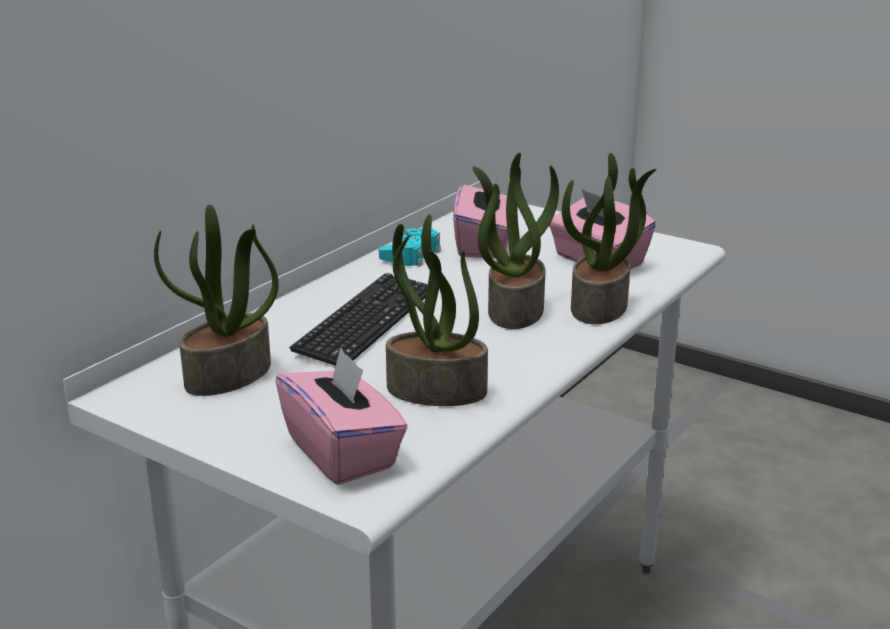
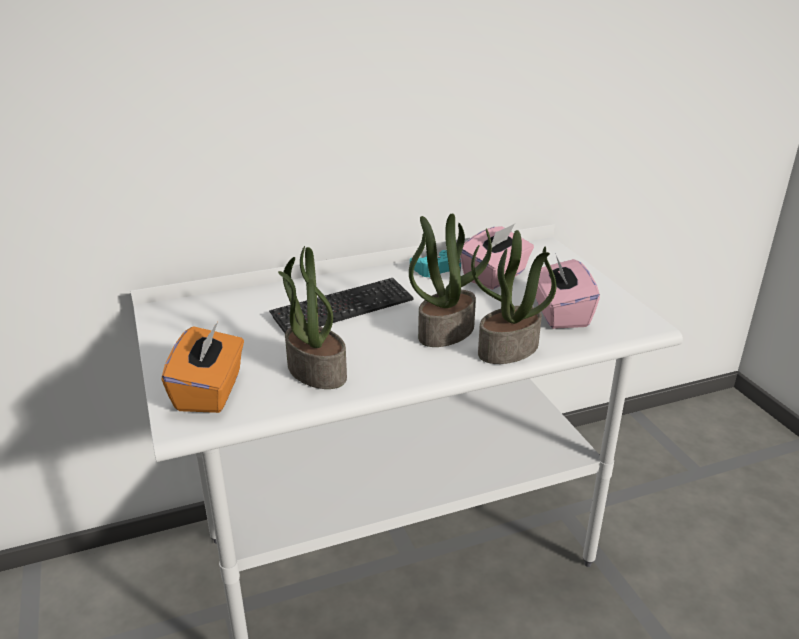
camera: 35 degrees right, 5 degrees up
(228, 376) = (223, 318): potted plant -> none
(343, 453) = (210, 391): pink tissue box -> orange tissue box

